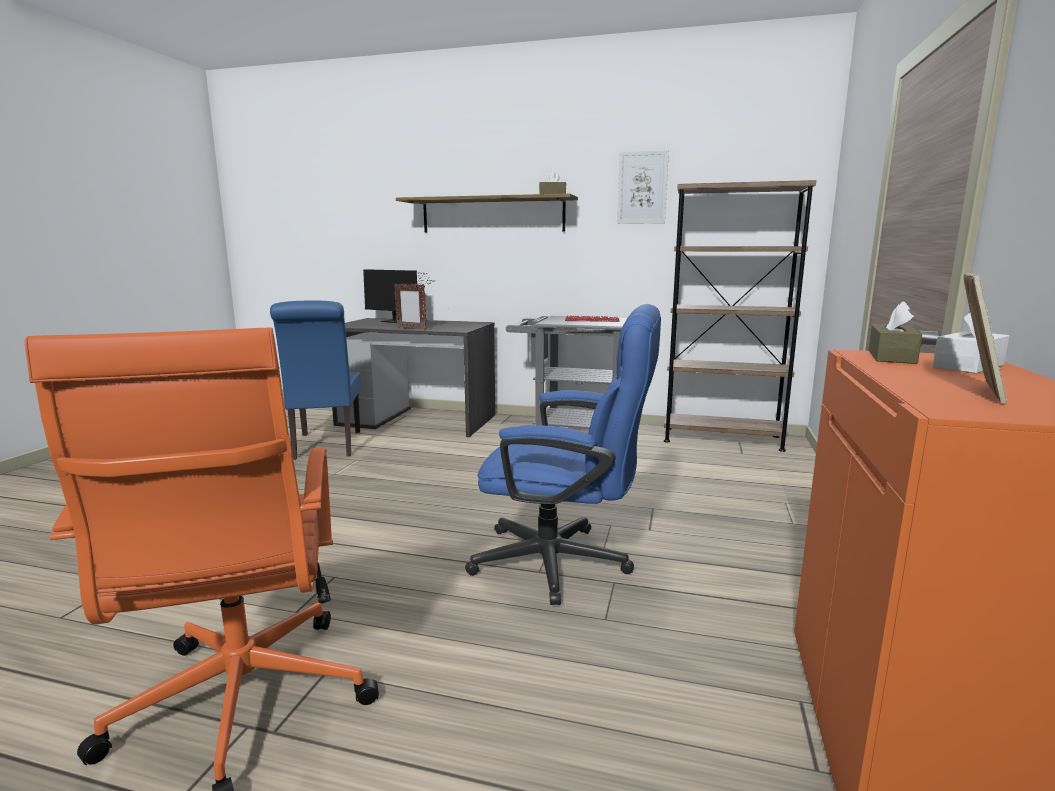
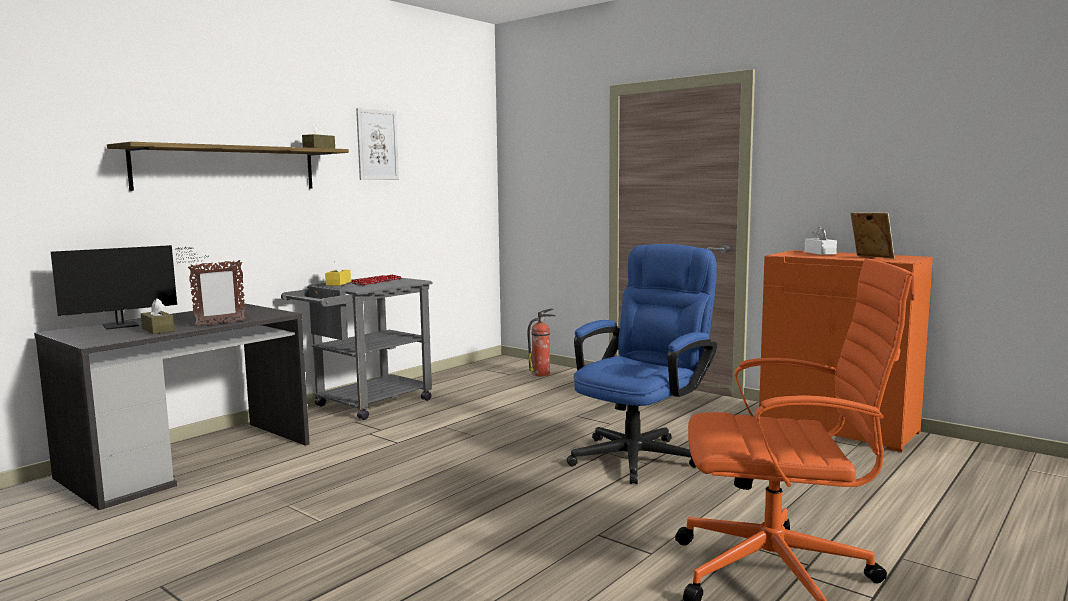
camera: 65 degrees left, 5 degrees down
(326, 446) = (196, 520): blue chair -> none
(561, 317) = (338, 283): none -> yellow tissue box
(722, 439) = (472, 371): brown bookcase -> none
(771, 465) = (542, 374): none -> fire extinguisher
(891, 357) = (793, 254): brown tissue box -> brown tissue box (158, 330)

